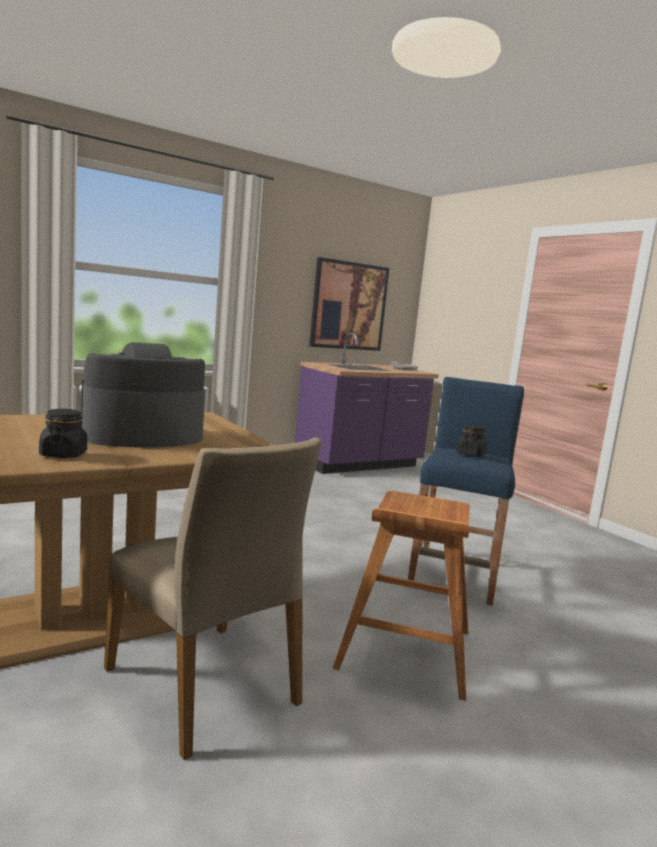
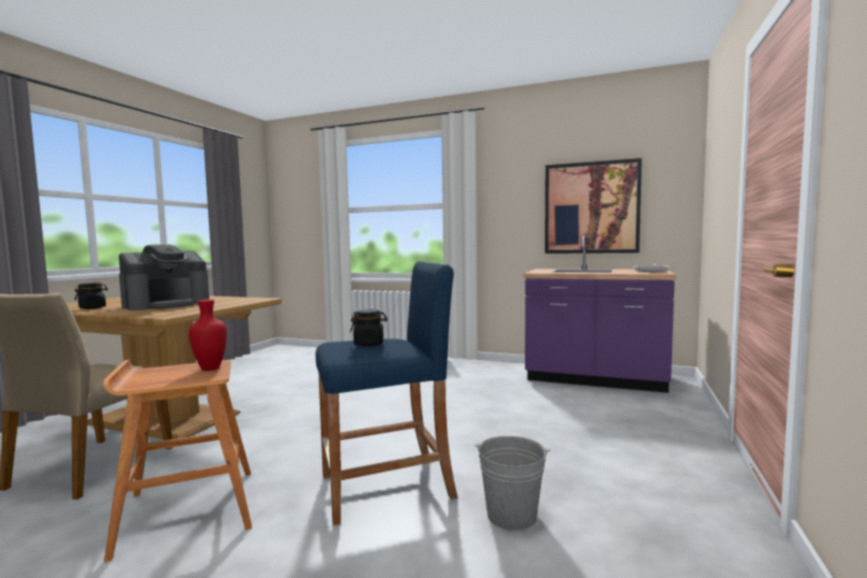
camera: 55 degrees right, 5 degrees down
(142, 435) = (167, 304): coffee machine -> coffee machine turned 105 degrees clockwise
(422, 500) = (209, 369): none -> red vase
(529, 560) = (512, 515): none -> grey bucket

